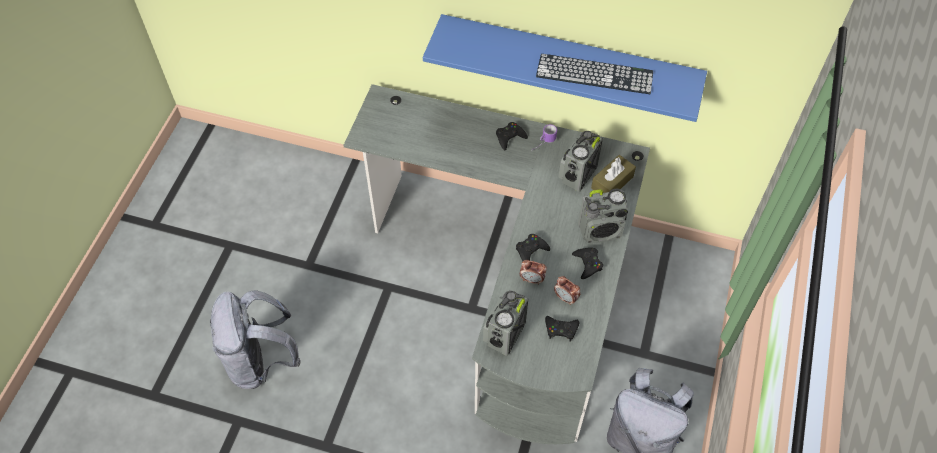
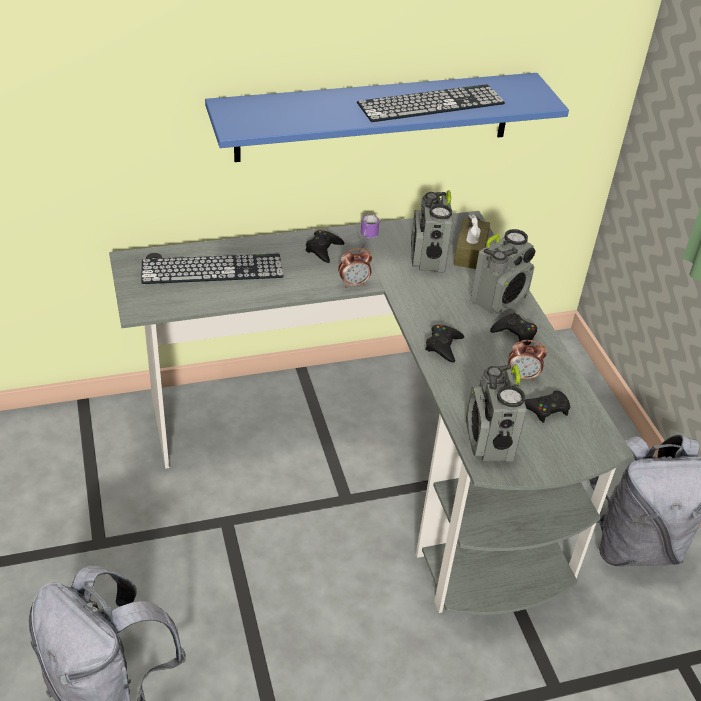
camera: 35 degrees left, 15 degrees down
(425, 124) = (212, 269): none -> keyboard
(532, 279) = (470, 373): alarm clock -> alarm clock (354, 283)

